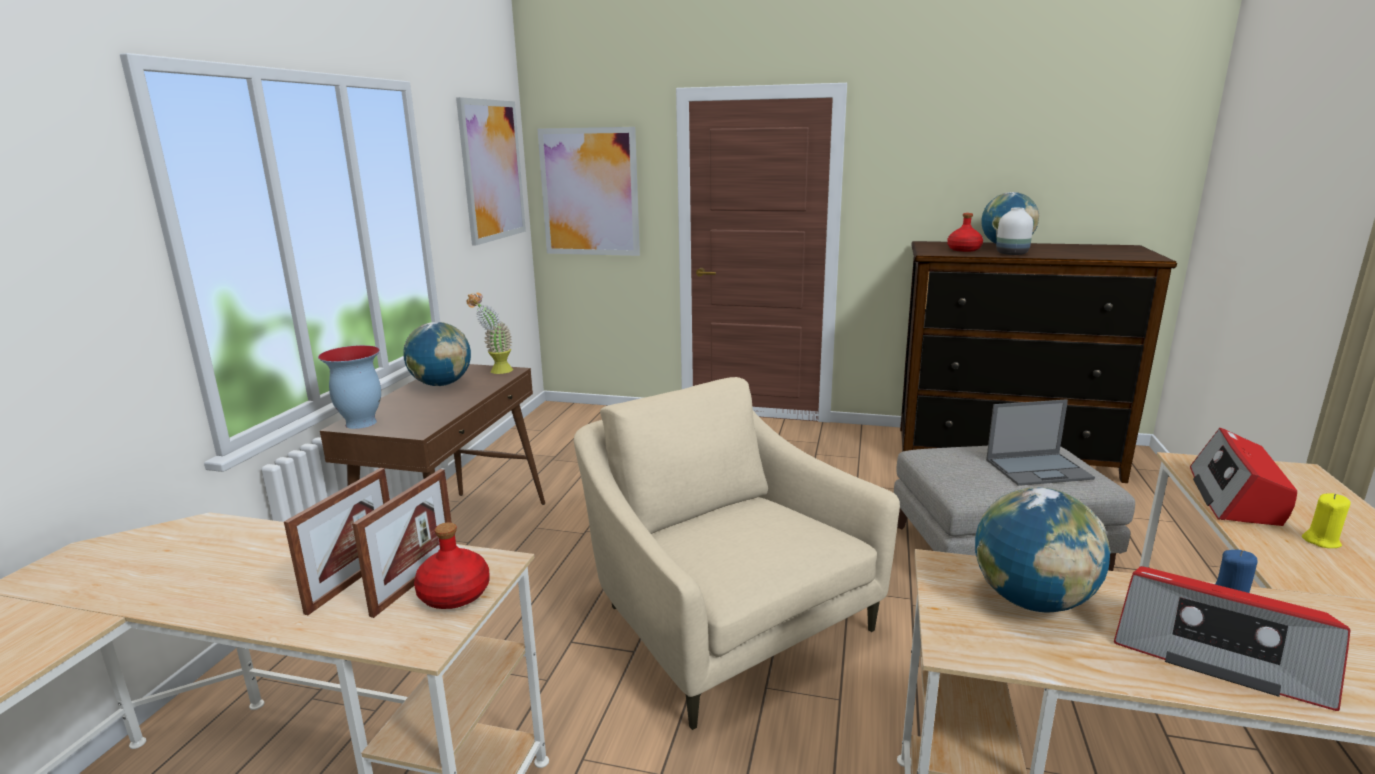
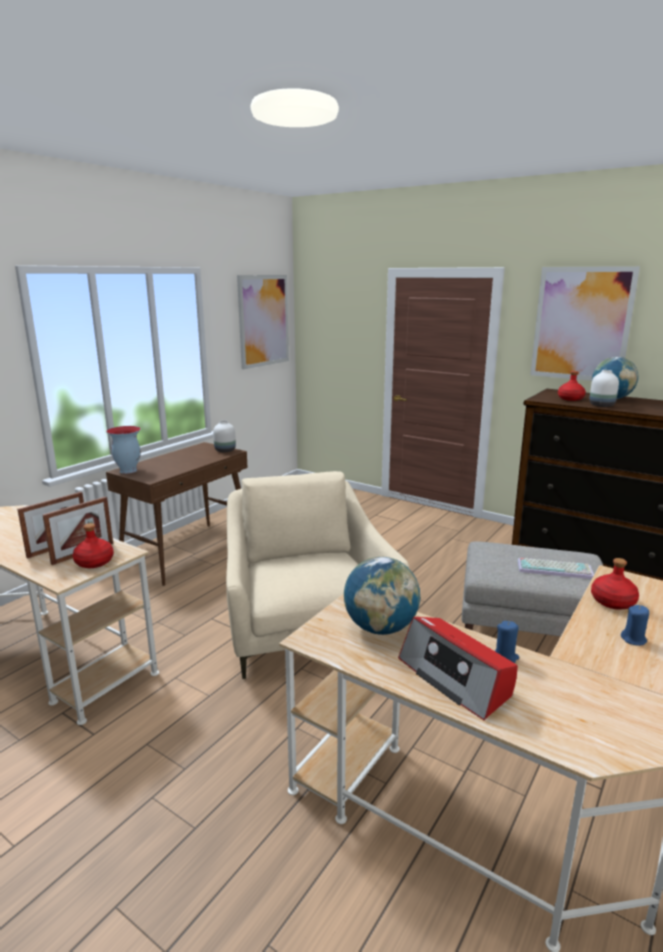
camera: 20 degrees right, 0 degrees up
(441, 384) = (188, 454): globe -> none
(495, 371) = (224, 450): potted plant -> white vase
(590, 192) = (331, 337): picture -> picture (581, 324)
(1039, 469) = (555, 569): laptop -> keyboard
(1235, 497) = (613, 602): radio -> red bottle
(1321, 541) = (633, 639): yellow candle -> blue candle

